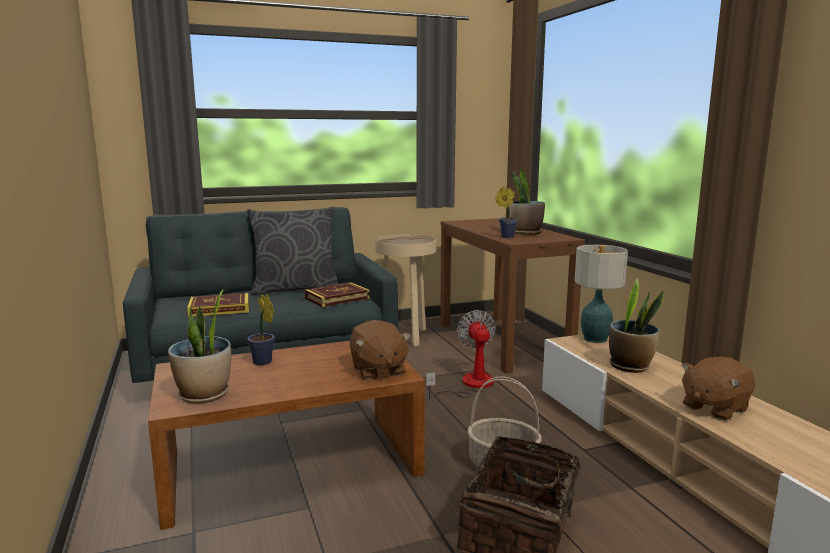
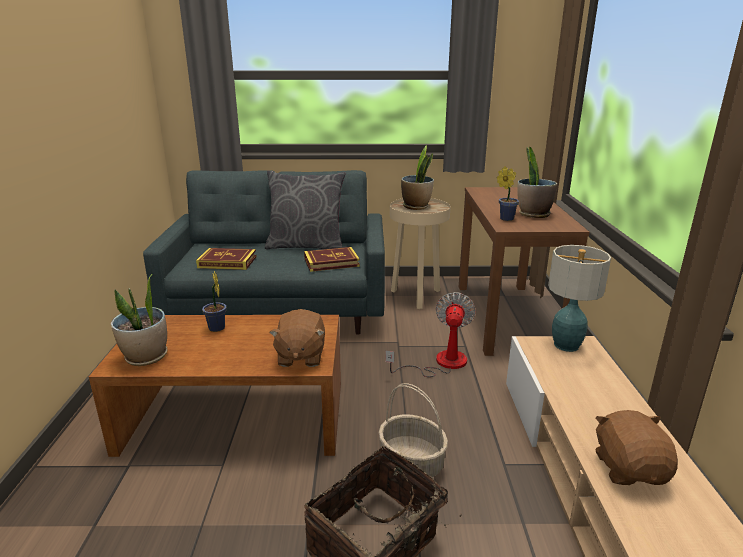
camera: 20 degrees right, 10 degrees up
(630, 366) = (577, 390): potted plant -> potted plant (416, 206)
(714, 408) = (629, 469): brown plush toy -> brown plush toy turned 105 degrees clockwise

